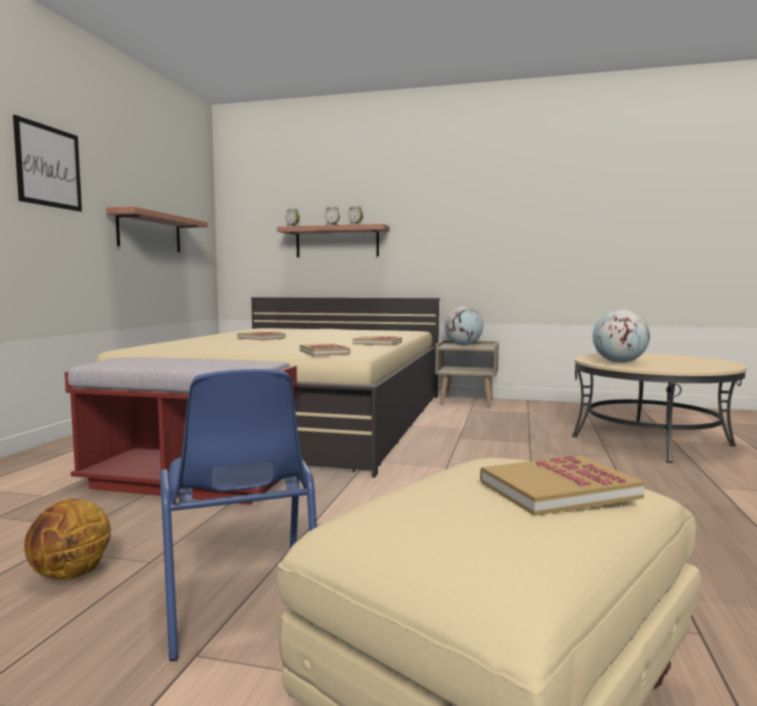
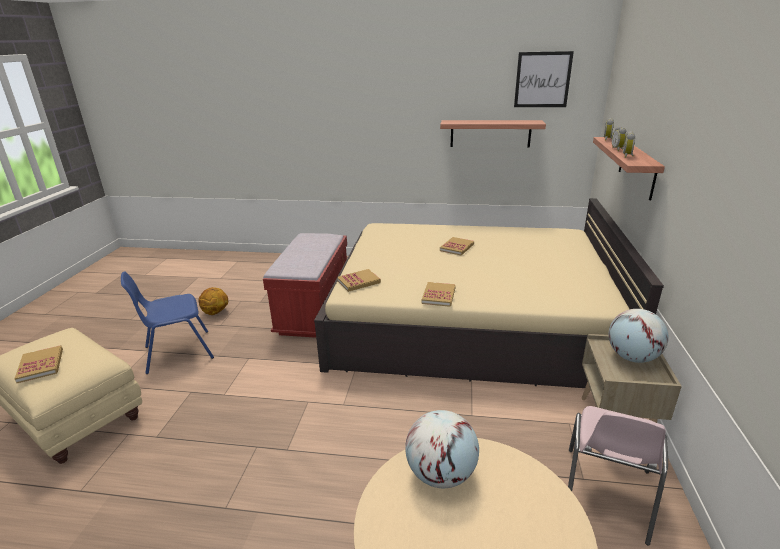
camera: 85 degrees right, 20 degrees up
(48, 166) = (392, 101): picture -> picture (542, 80)
(540, 410) = (605, 494): none -> pink chair

